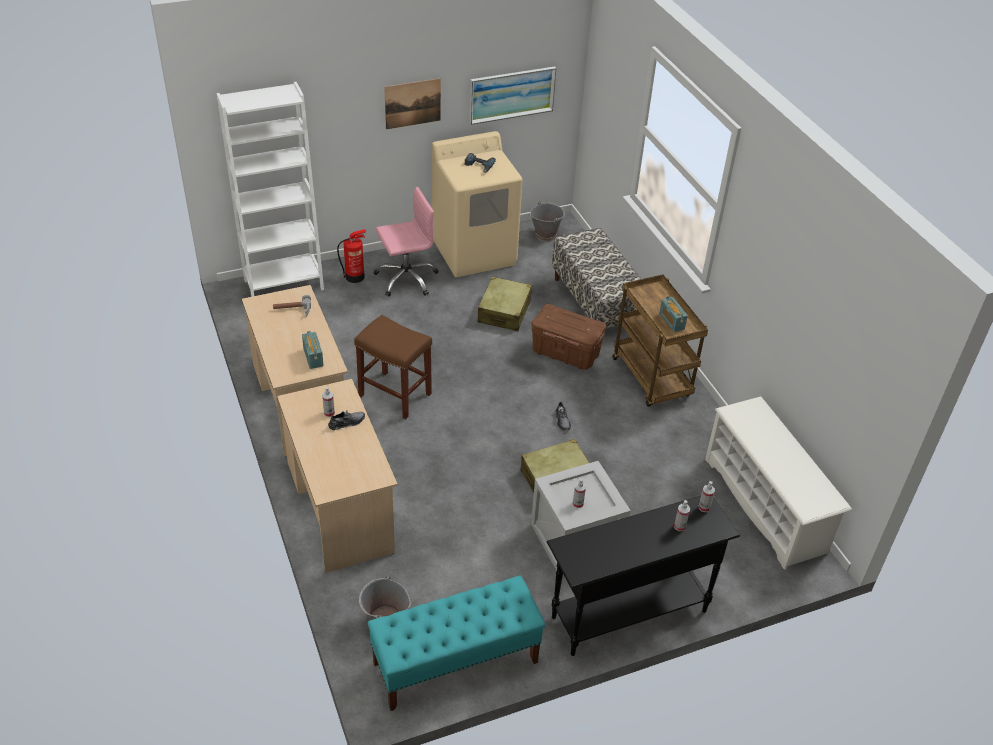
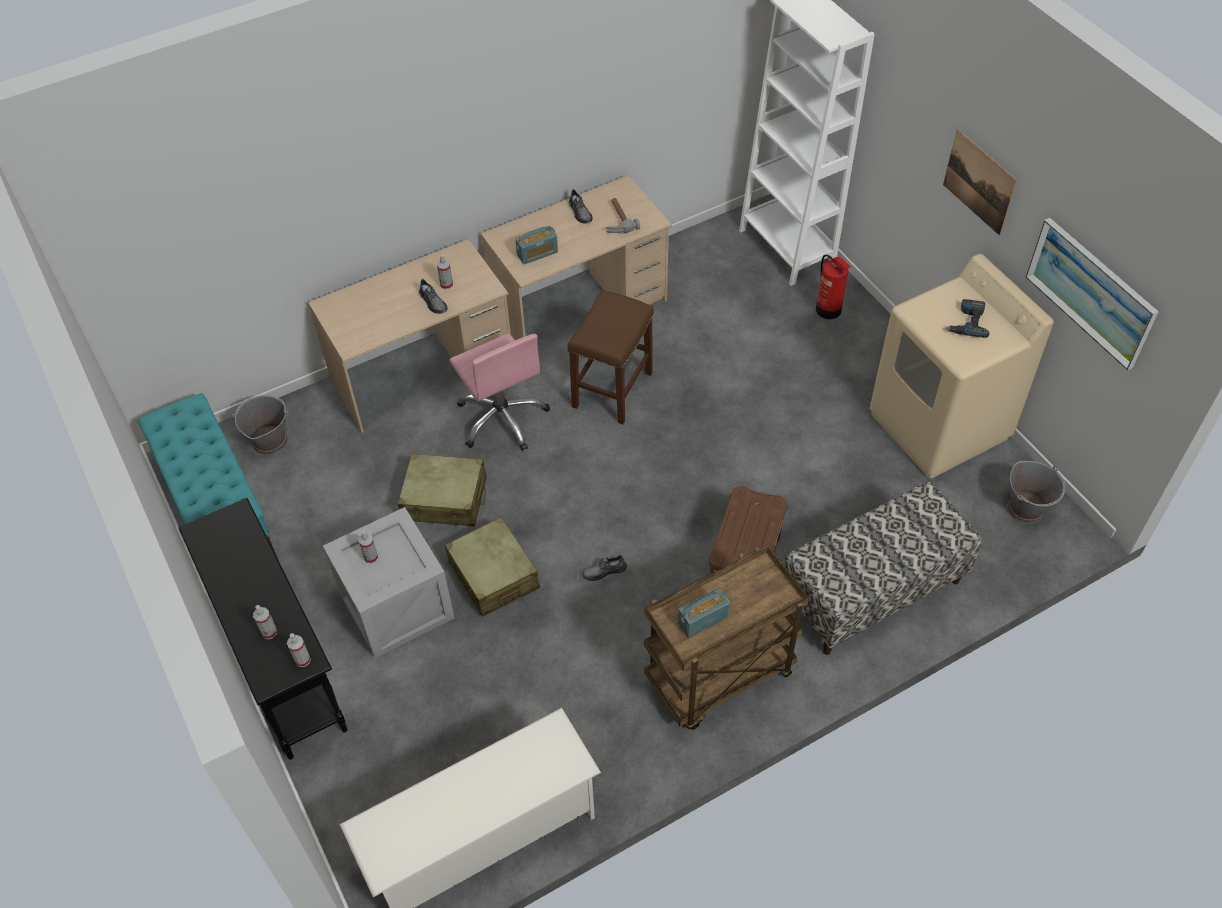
camera: 85 degrees right, 10 degrees up
(274, 329) = (580, 212): none -> grey shoe
(406, 278) = (845, 361): pink office chair -> pink office chair (502, 418)
(504, 311) = (813, 479): beige suitcase -> beige suitcase (445, 499)

